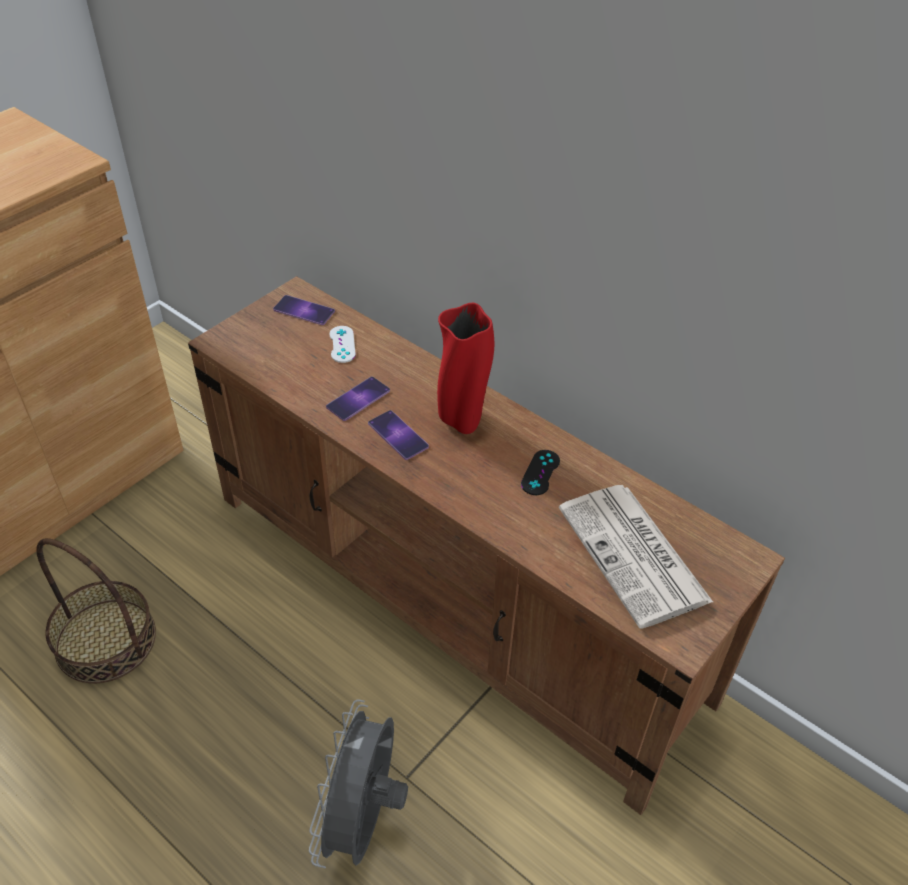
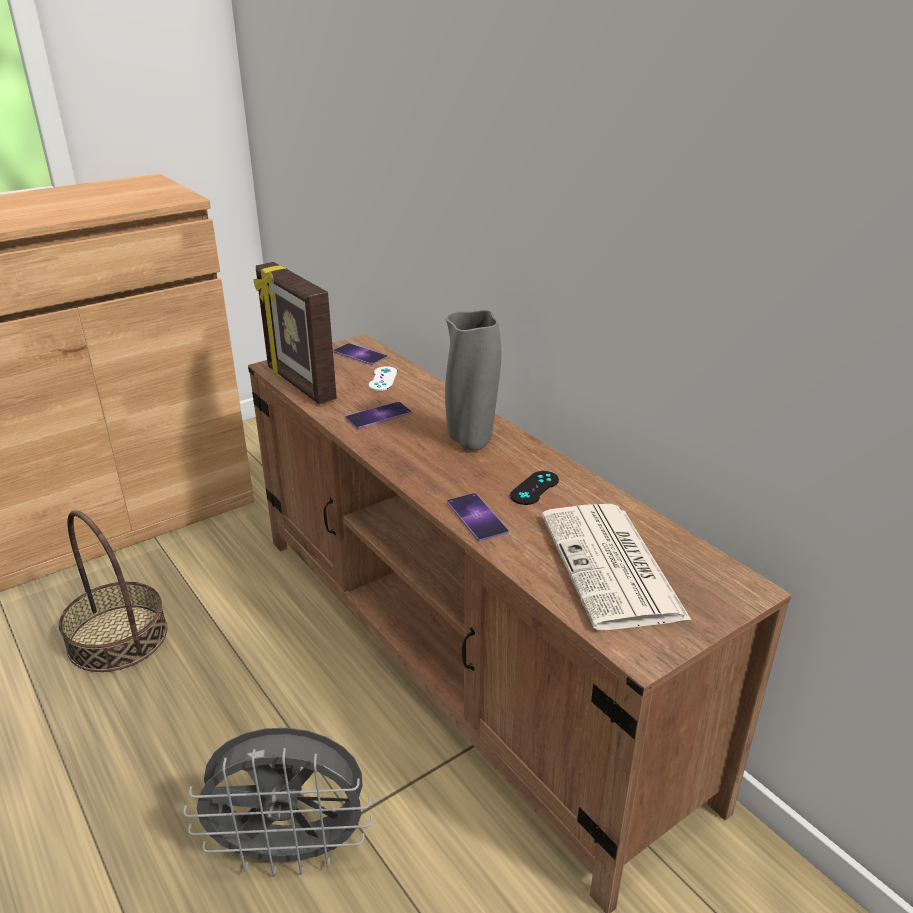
camera: 15 degrees right, 15 degrees down
(257, 365) = (299, 384): none -> picture frame
(363, 820) = (292, 851): grey fan -> grey fan turned 120 degrees counterclockwise
(398, 435) = (403, 444): phone -> phone (477, 517)
(462, 420) = (471, 441): red vase -> grey vase

